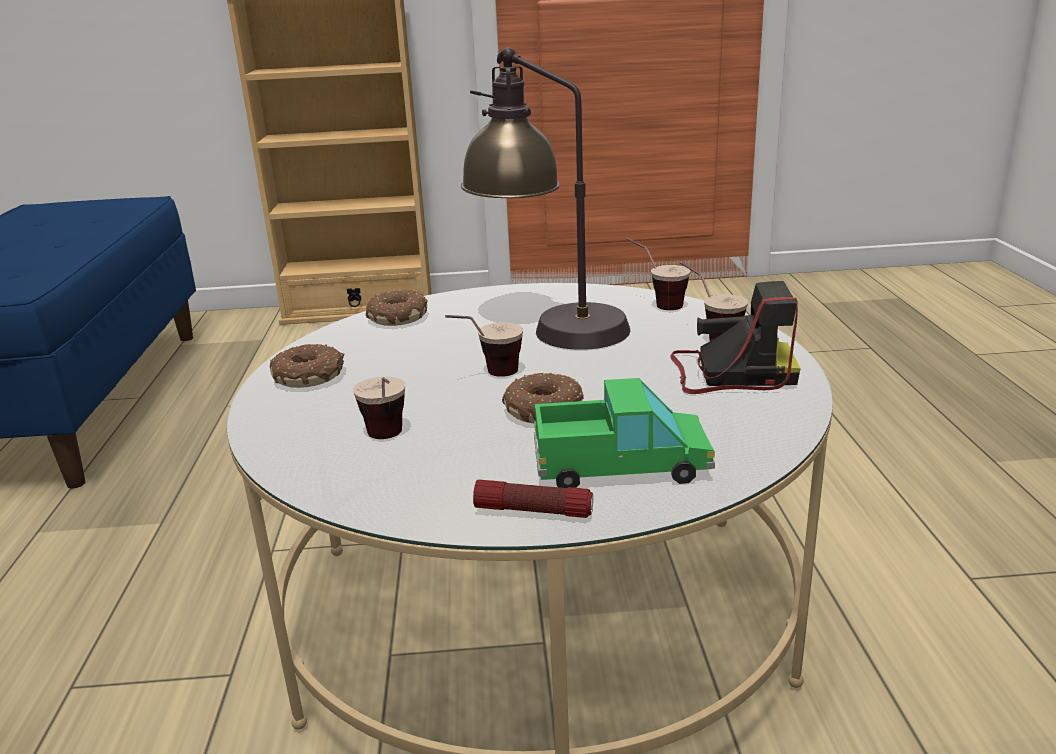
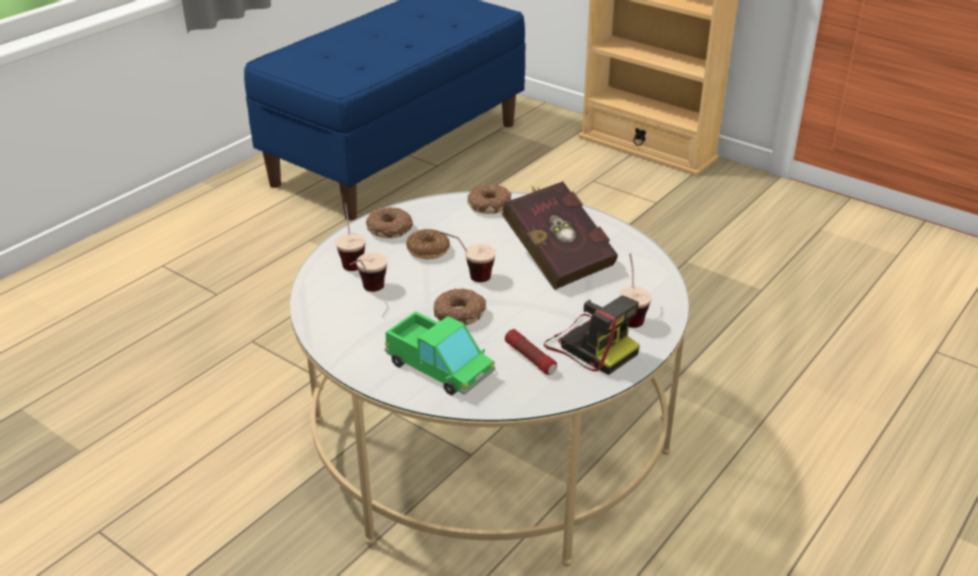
camera: 40 degrees right, 10 degrees up
(395, 375) = (428, 250): none -> donut
(533, 511) = (368, 367): flashlight -> flashlight (530, 358)
(548, 326) = (556, 256): table lamp -> red book
(655, 304) = (647, 271): cup -> cup (351, 259)

